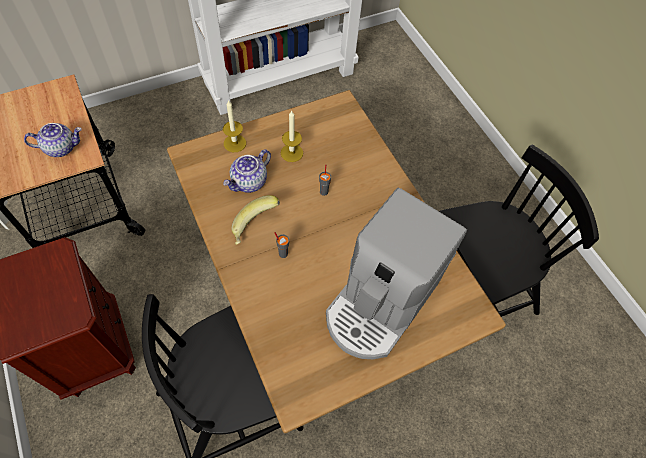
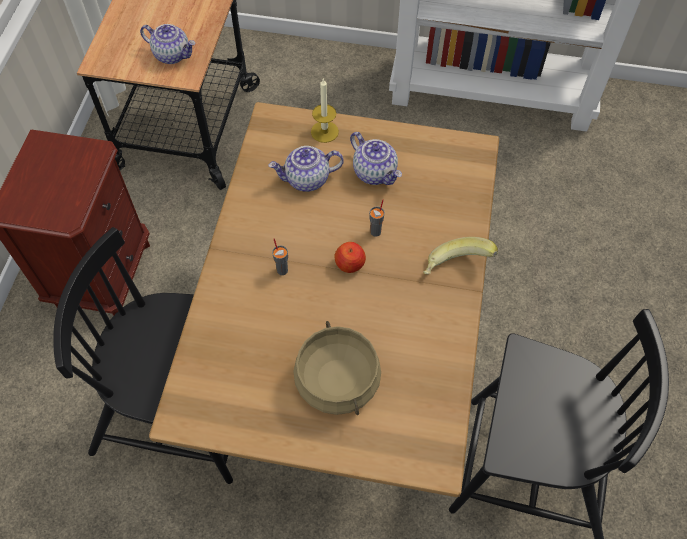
camera: 40 degrees right, 0 degrees up
(255, 228) = (276, 228): banana -> banana (456, 268)
(291, 153) = (375, 172): candle -> teapot
(324, 222) = (350, 264): none -> apple
(380, 304) = (338, 380): coffee machine -> beige cooking pot

